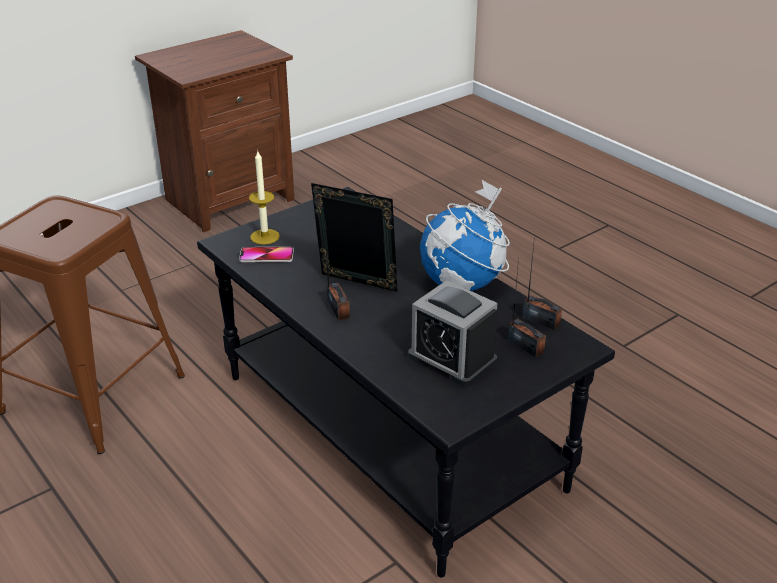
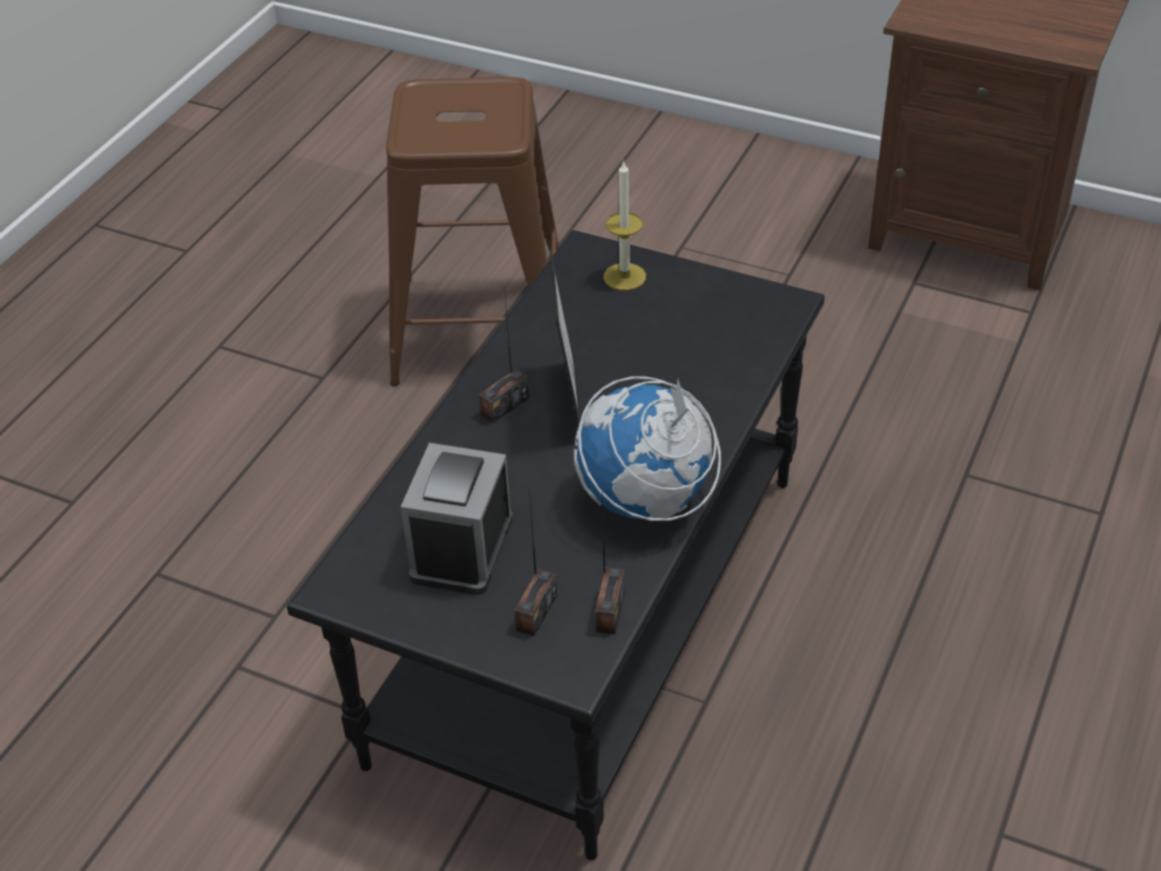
camera: 65 degrees right, 10 degrees up
(266, 256) = (580, 298): phone -> none

